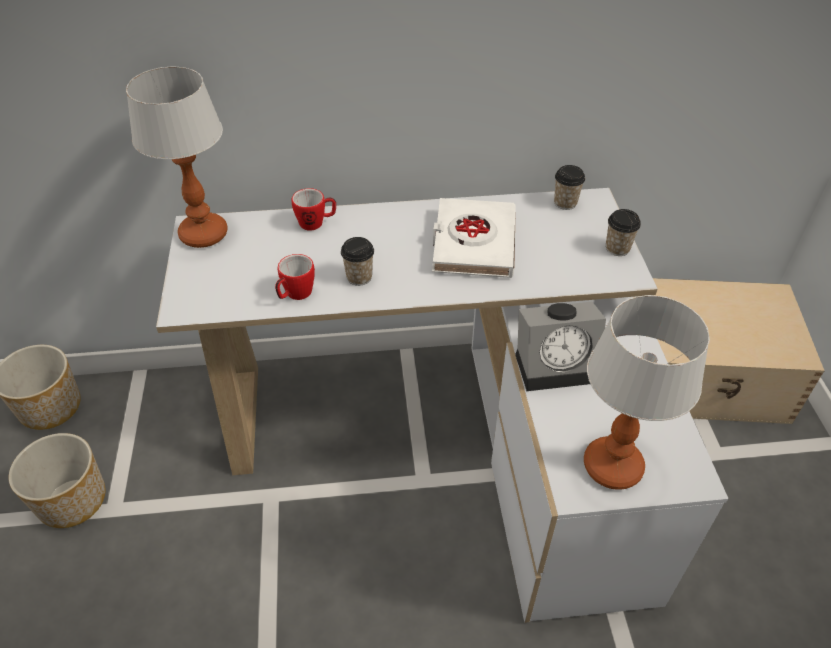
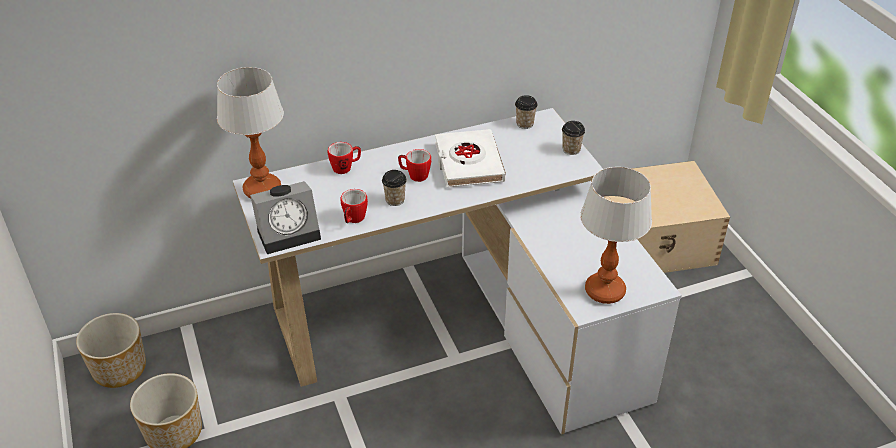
camera: 15 degrees left, 5 degrees down
(397, 248) = (414, 175): none -> mug
(558, 364) = (550, 236): alarm clock -> alarm clock (290, 233)

